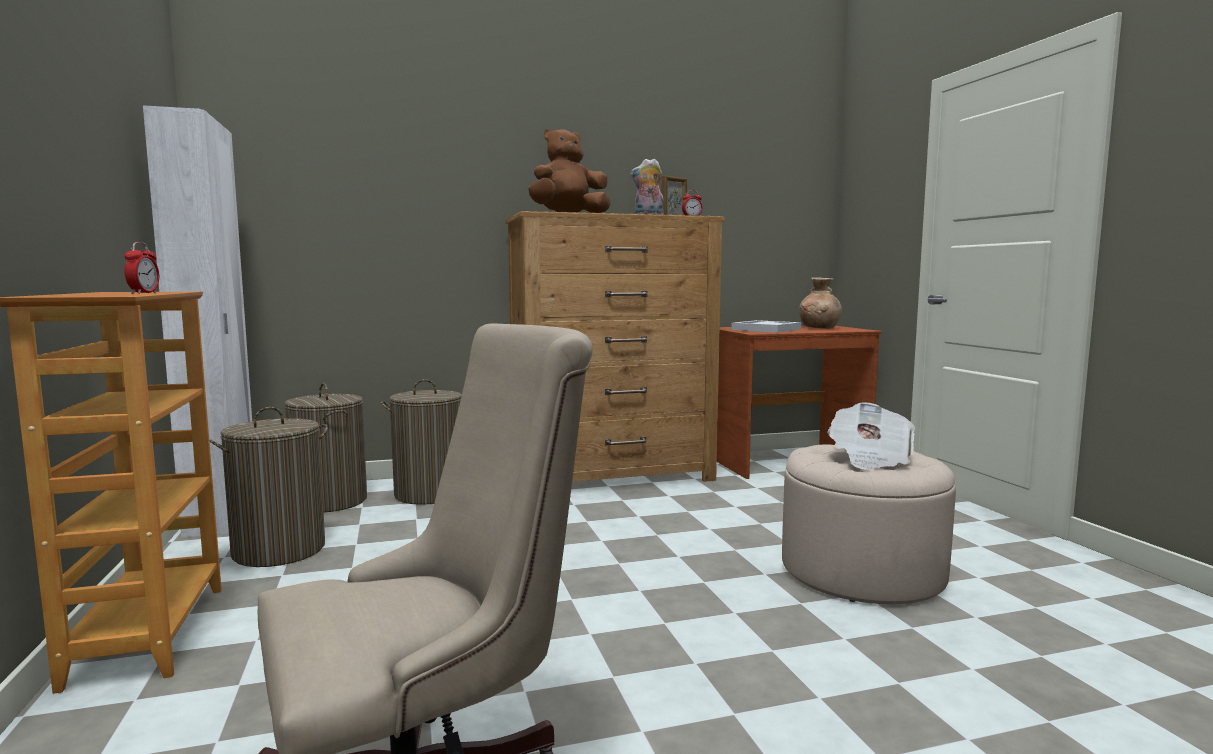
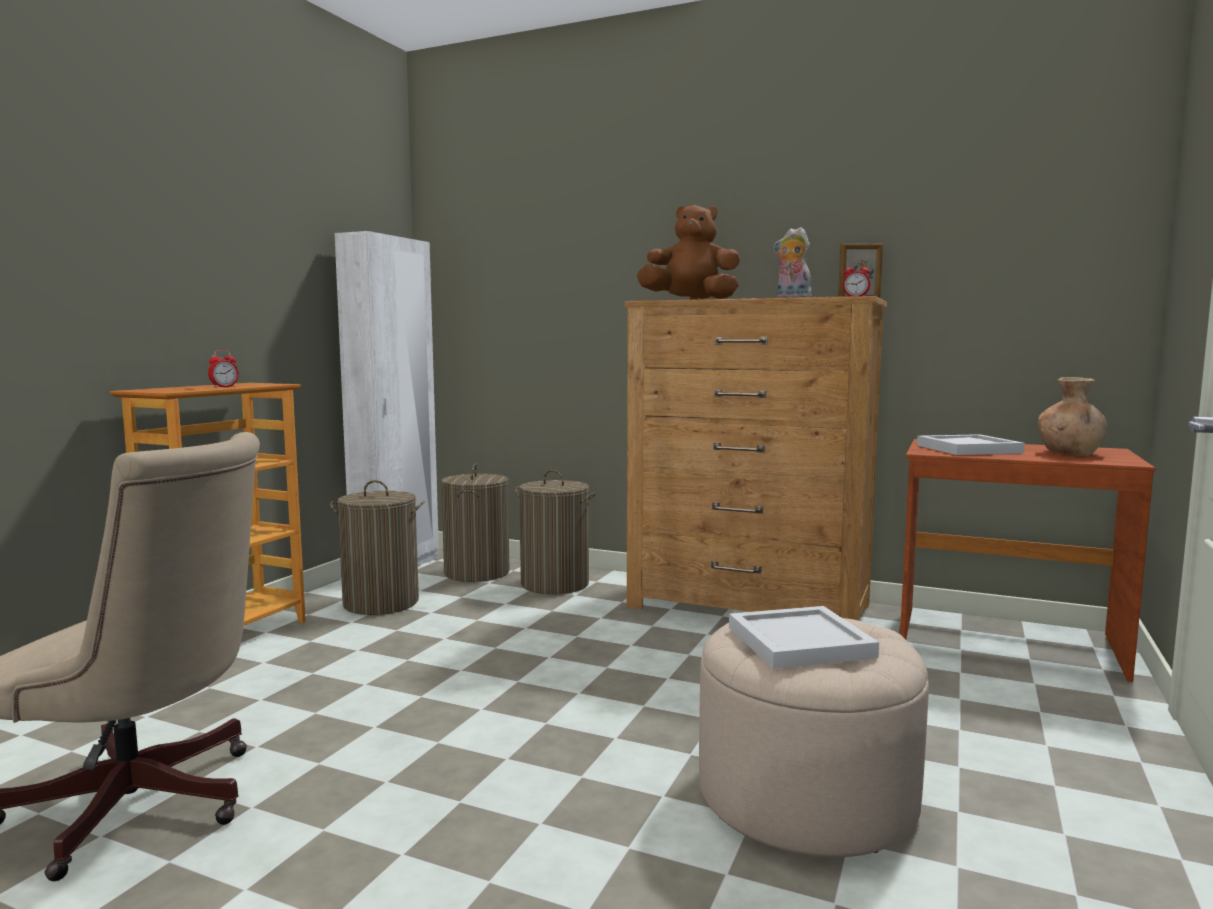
camera: 40 degrees right, 0 degrees up
(869, 459) = (799, 643): newspaper -> white tray

